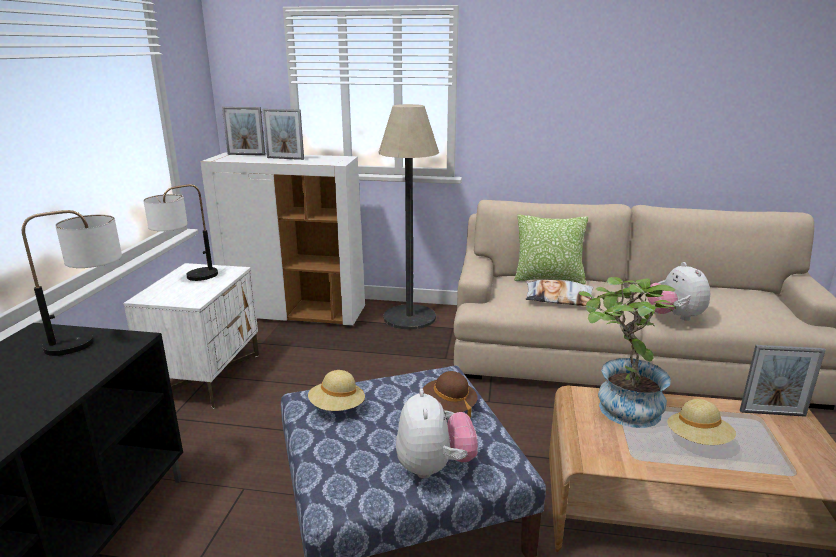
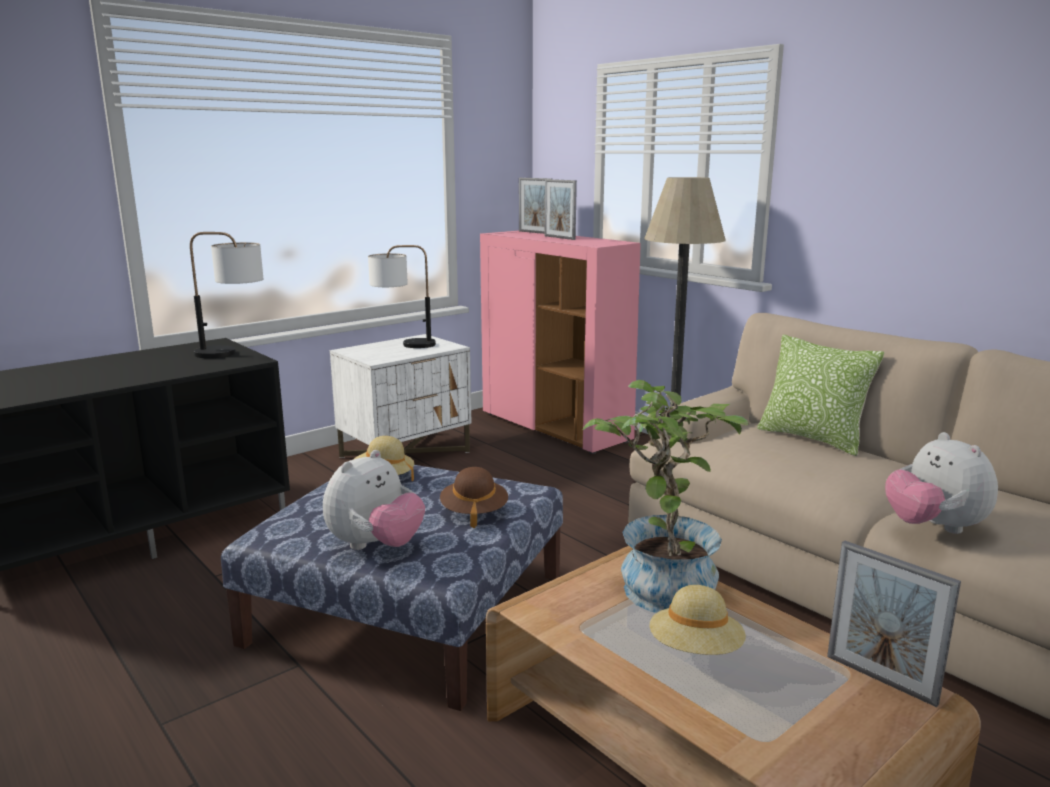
camera: 40 degrees right, 5 degrees down
(296, 313) = (555, 427): white cabinet -> pink cabinet
(559, 298) = (782, 460): pillow -> none
(674, 317) = (934, 527): plush toy -> plush toy turned 45 degrees counterclockwise

